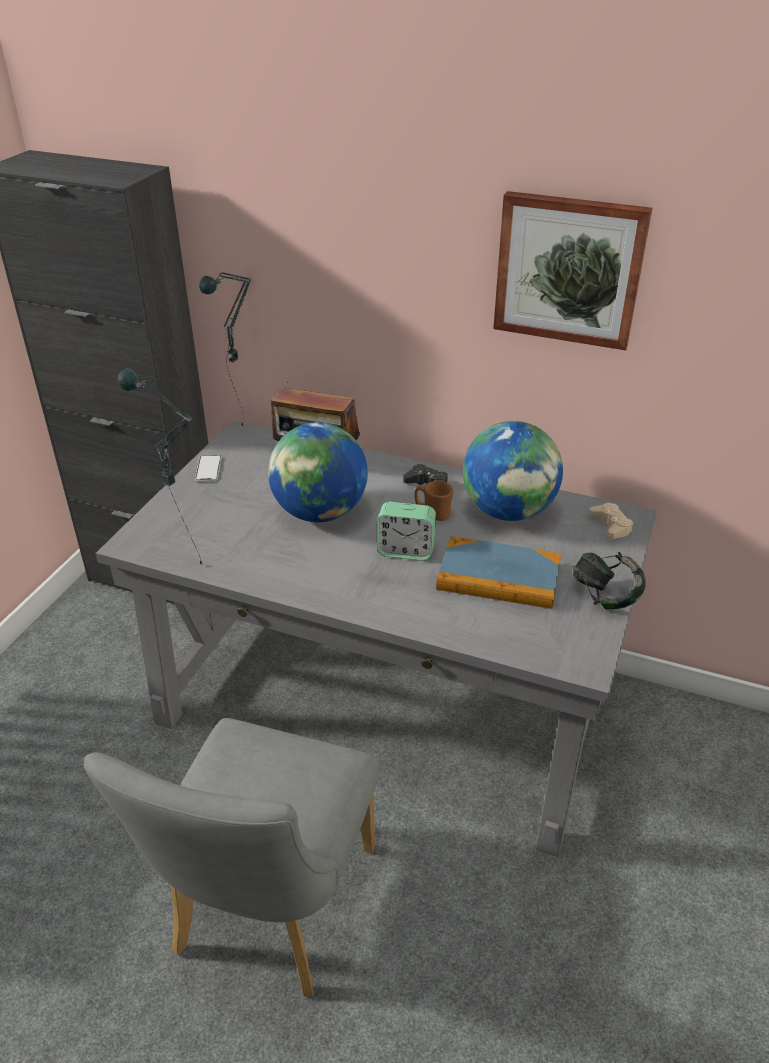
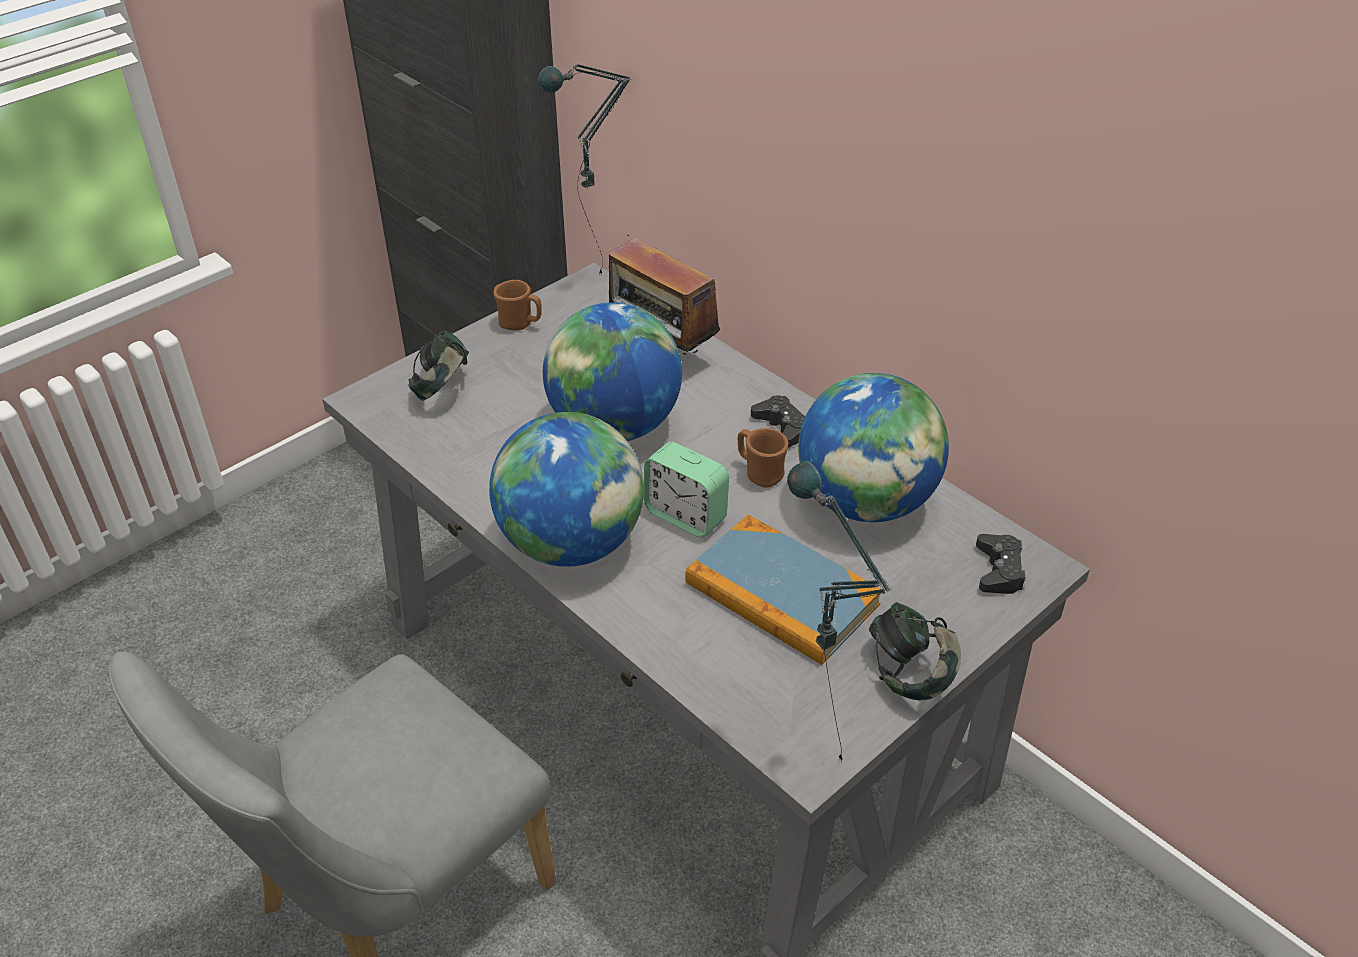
camera: 25 degrees right, 5 degrees up
(182, 522) = (442, 389): none -> headphones
(186, 566) = (408, 449): table lamp -> table lamp (815, 755)
(208, 469) = (520, 324): phone -> brown mug
(344, 589) = (571, 543): none -> globe
(569, 269) = (1006, 174): picture -> none
(610, 525) = (999, 570): beige game controller -> black game controller

